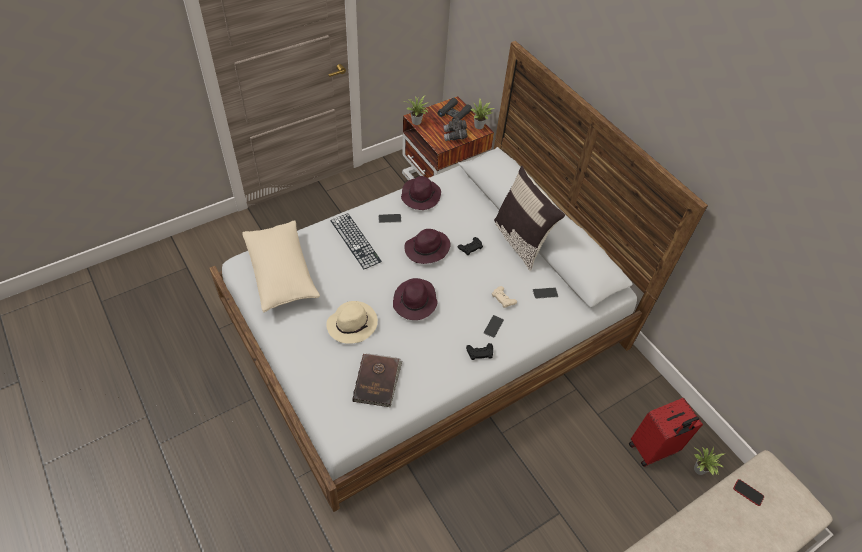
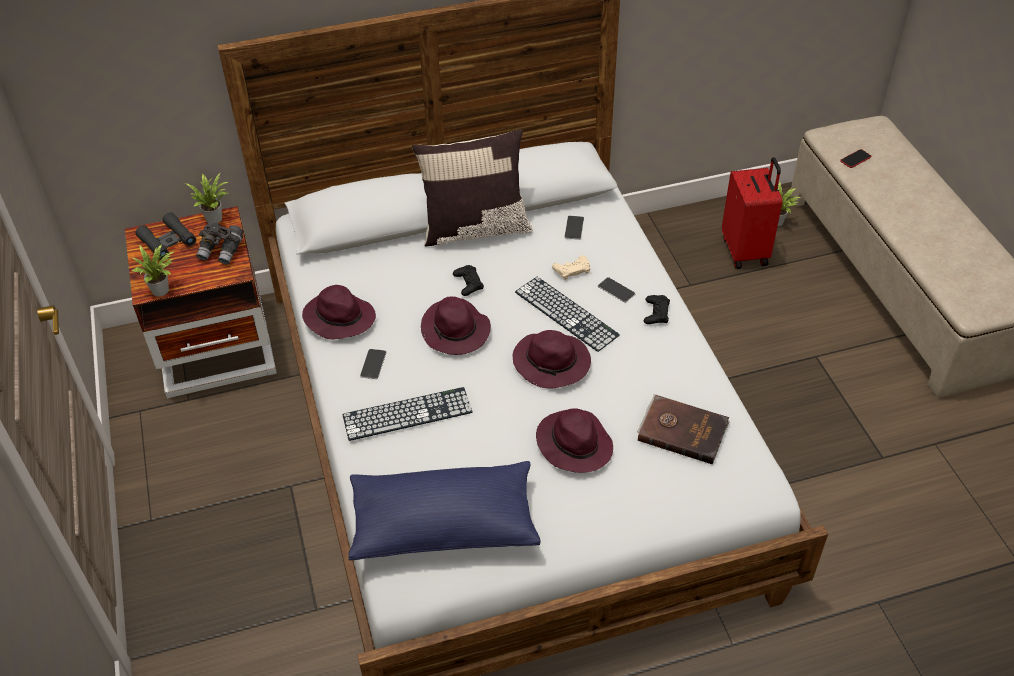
camera: 70 degrees left, 5 degrees down
(281, 273) = (444, 525): beige pillow -> blue pillow
(352, 323) = (573, 444): beige hat -> purple hat
(461, 302) = (566, 313): none -> keyboard

